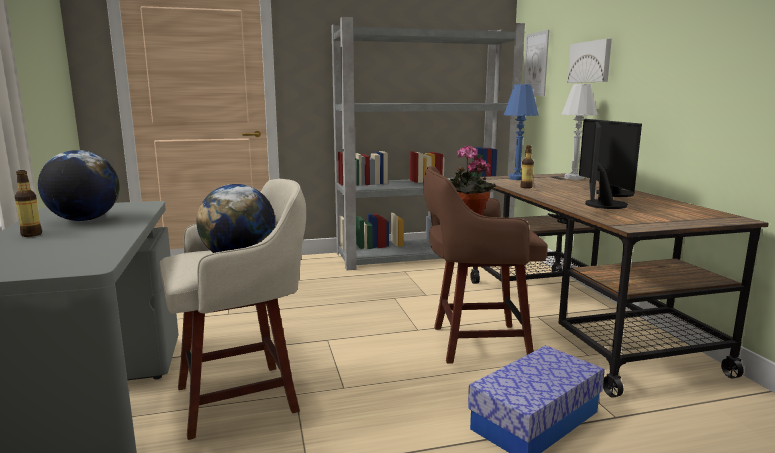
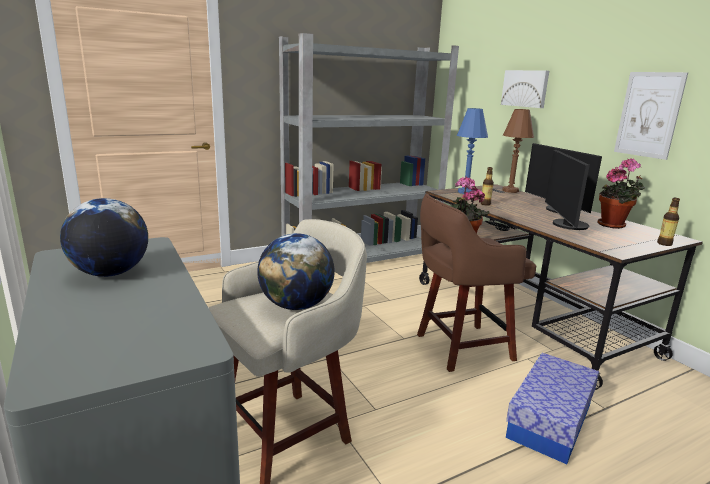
camera: 15 degrees left, 5 degrees up
(31, 234) = (73, 302): bottle -> bottle (664, 244)
(535, 64) = (462, 83): picture -> picture (648, 114)
(574, 178) = (510, 191): white table lamp -> brown table lamp
(663, 206) = (614, 225): none -> potted plant

